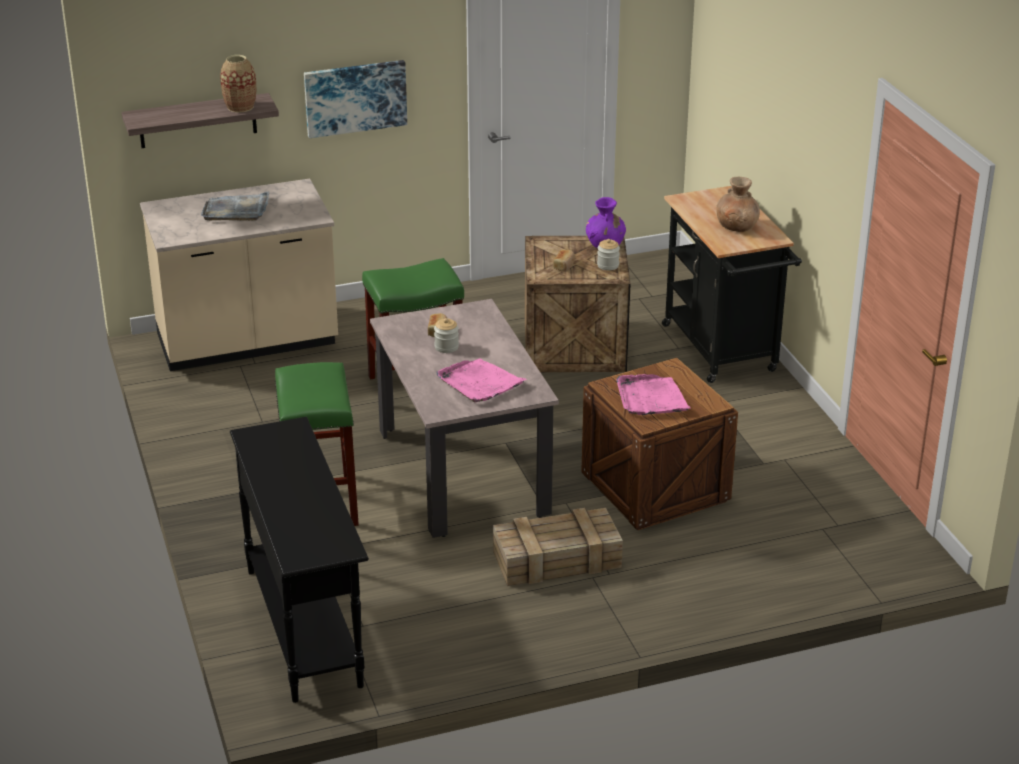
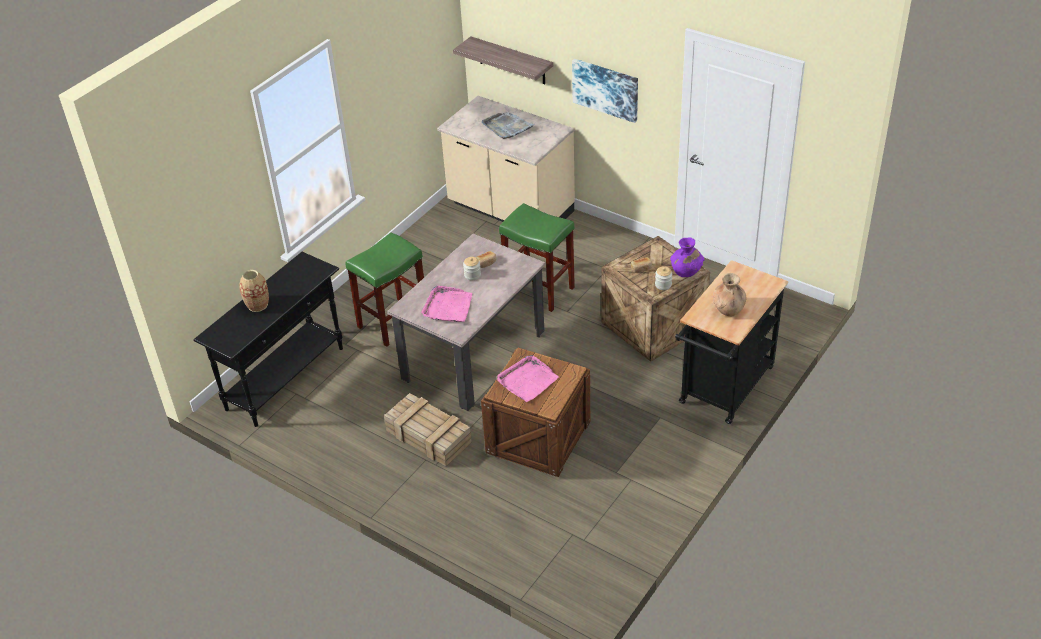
camera: 55 degrees right, 10 degrees up
(240, 107) = (523, 64): vase -> vase (258, 305)

